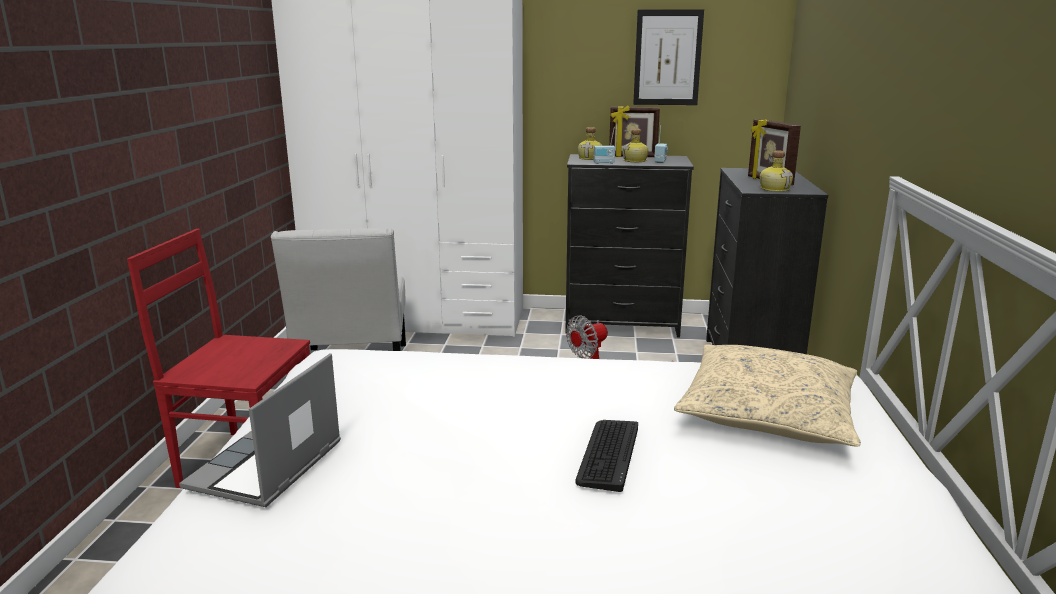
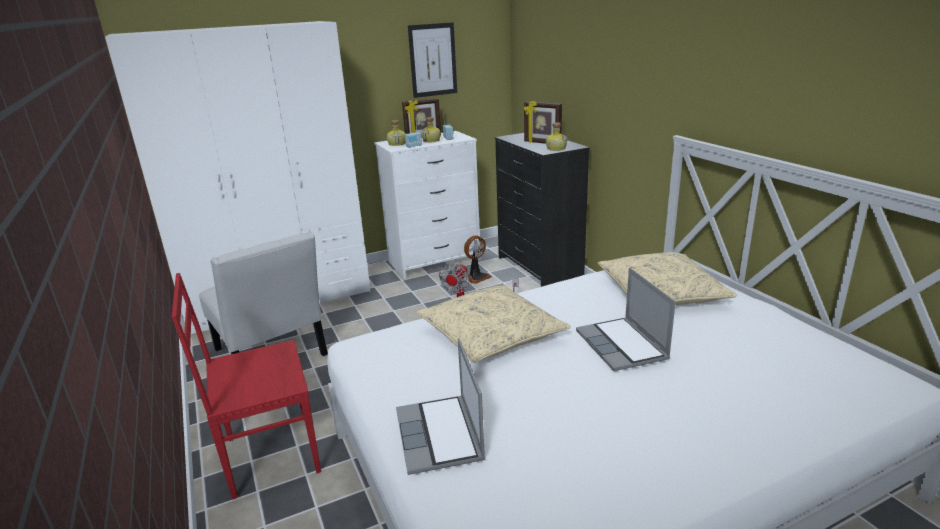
camera: 30 degrees left, 5 degrees up
(471, 389) = (491, 335): none -> beige pillow
(608, 454) = (623, 346): keyboard -> laptop
(621, 324) = (434, 261): black dresser -> white dresser
(653, 355) = (477, 277): none -> fan

